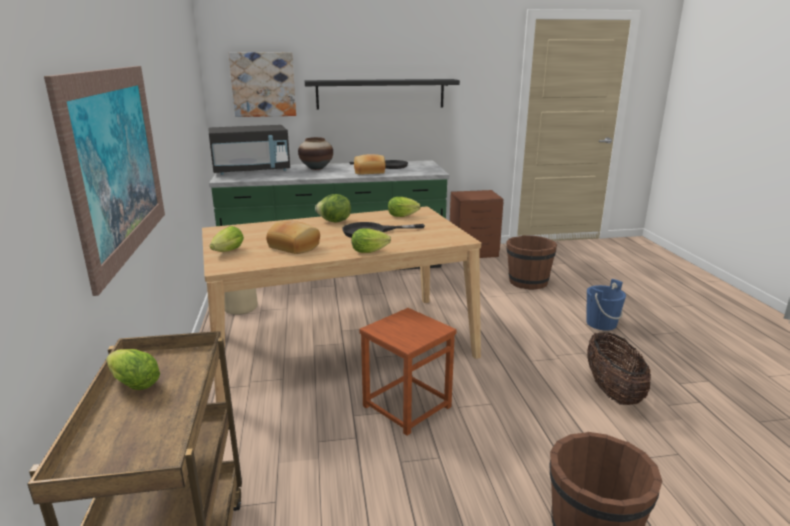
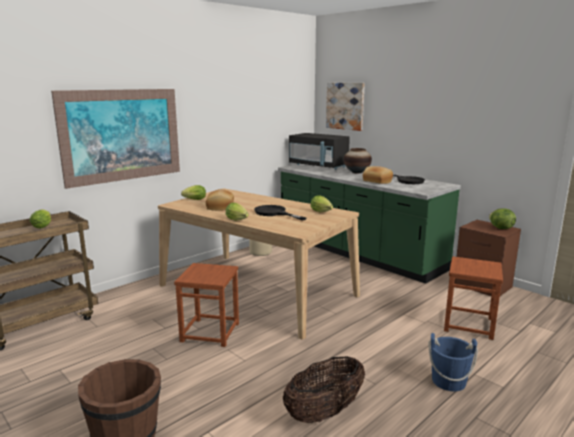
camera: 55 degrees right, 5 degrees down
(334, 222) = (278, 203): lettuce -> lettuce (500, 228)
(380, 94) = (423, 119): black shelf -> none
(527, 282) = (469, 324): brown bucket -> brown stool

